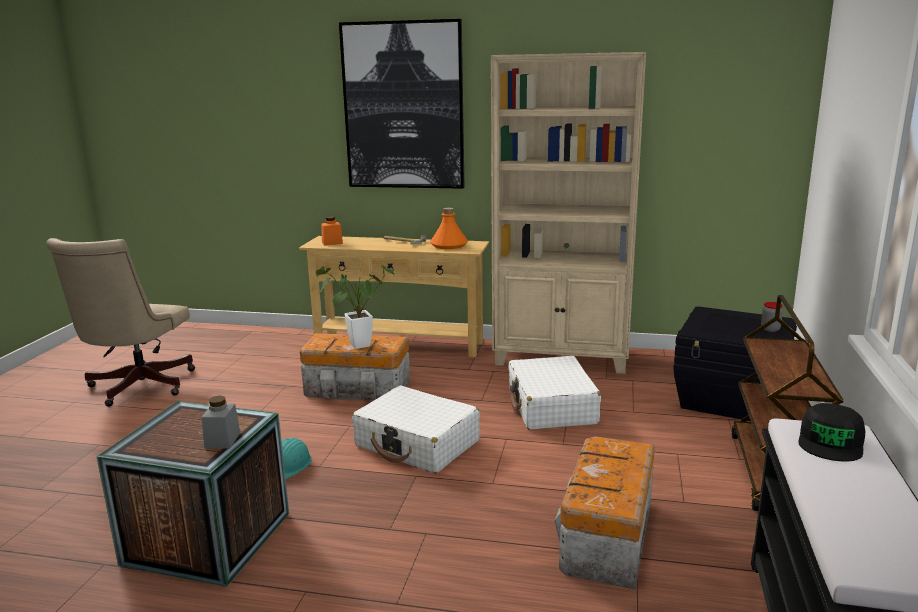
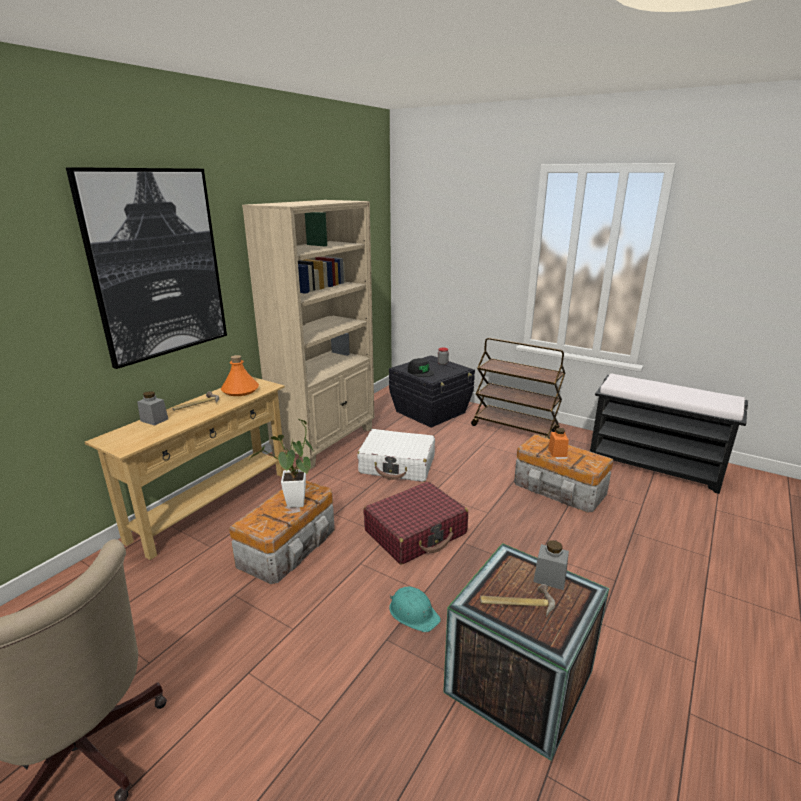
camera: 70 degrees left, 5 degrees up
(184, 427) = (516, 602): none -> hammer
(332, 243) = (136, 437): orange jar -> orange jar (557, 452)
(365, 239) = (154, 420): none -> grey jar
(417, 443) = (416, 532): white suitcase -> red suitcase
(831, 442) = (628, 382): black cap -> black cap (420, 372)

